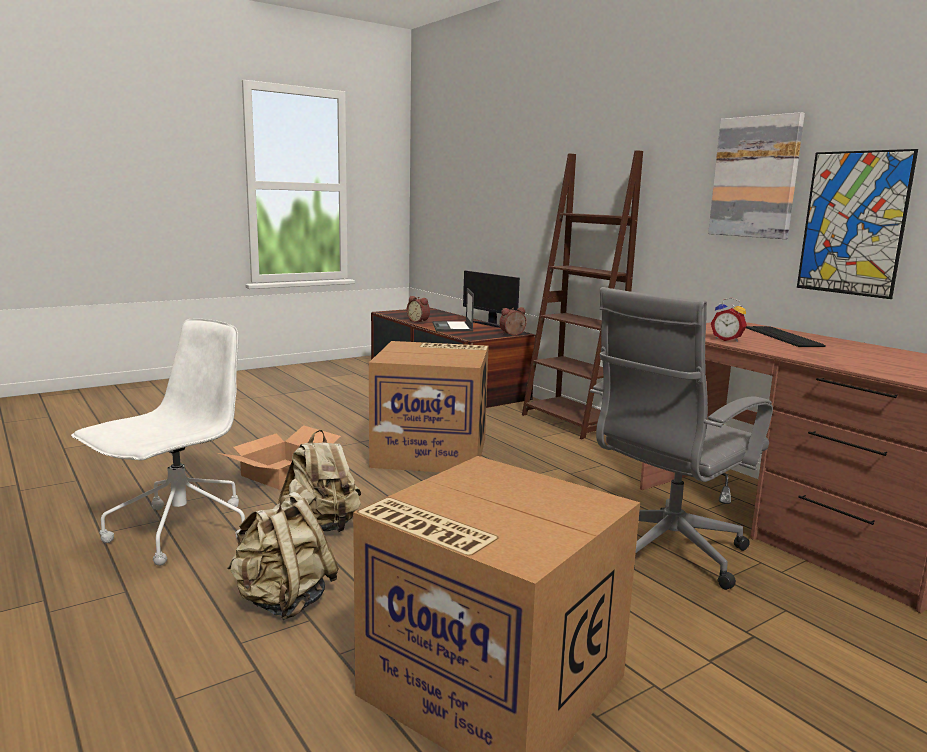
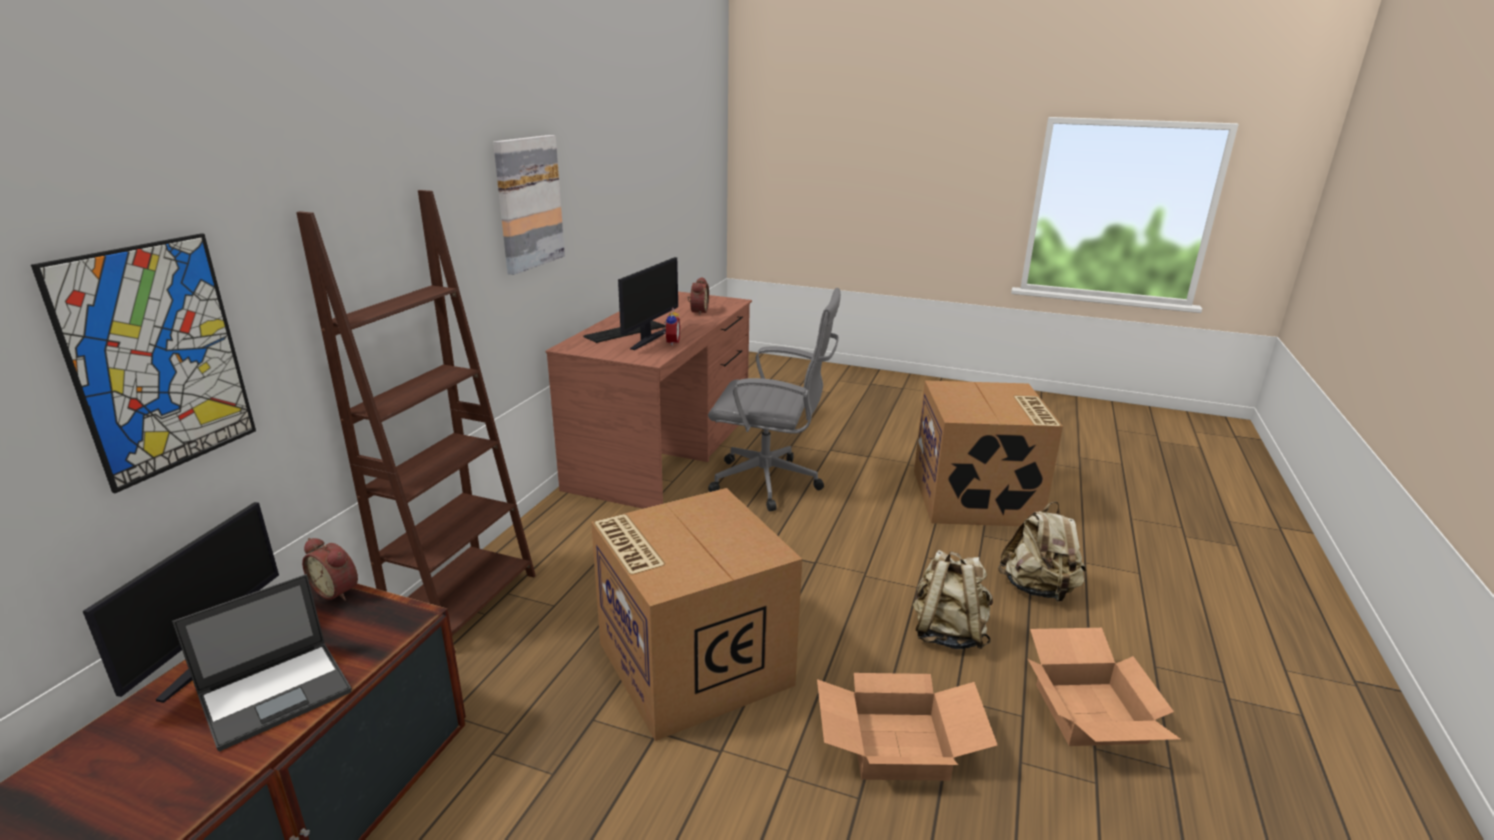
camera: 125 degrees left, 10 degrees up
(175, 534) = (1087, 712): white office chair -> cardboard box
(419, 321) = (195, 789): alarm clock -> alarm clock (697, 312)
(748, 337) = (649, 339): none -> monitor
(853, 223) = (588, 228): picture -> picture (157, 359)

